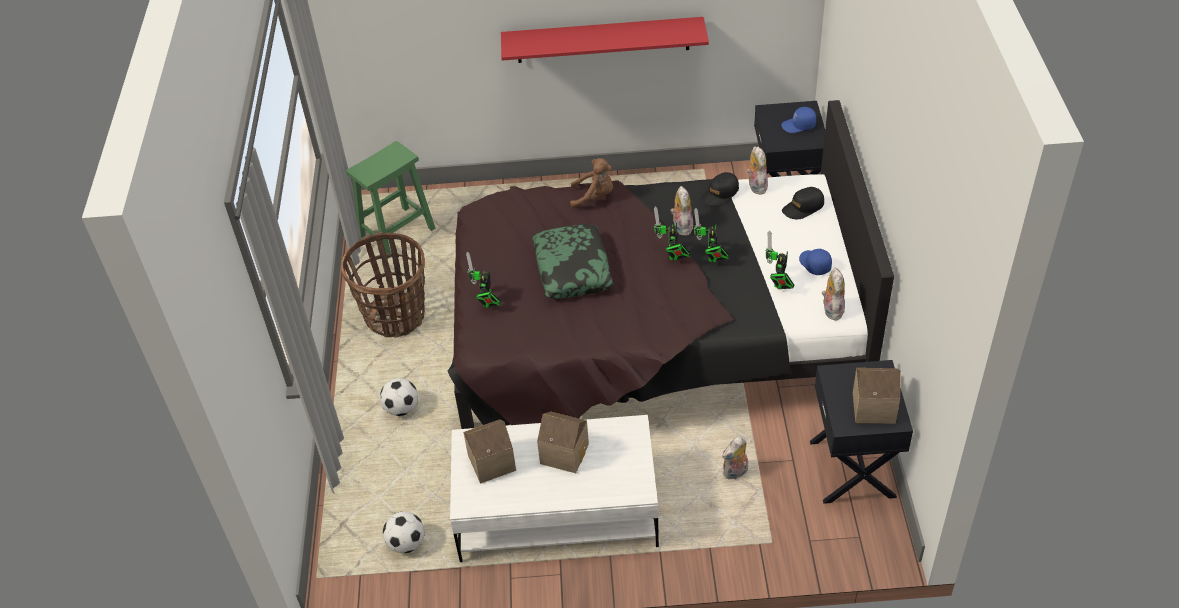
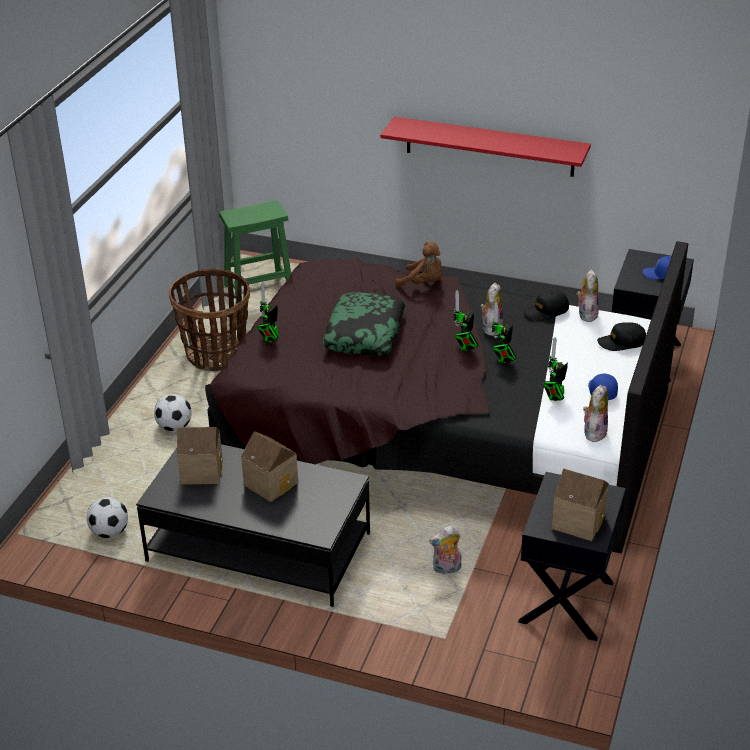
camera: 20 degrees right, 10 degrees down
(557, 510) = (259, 547): white coffee table -> black coffee table

